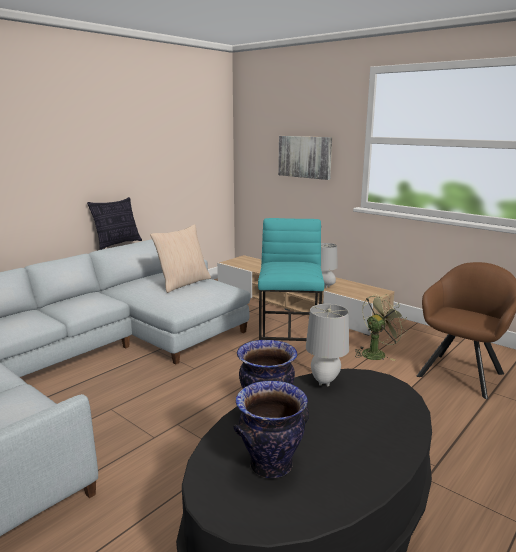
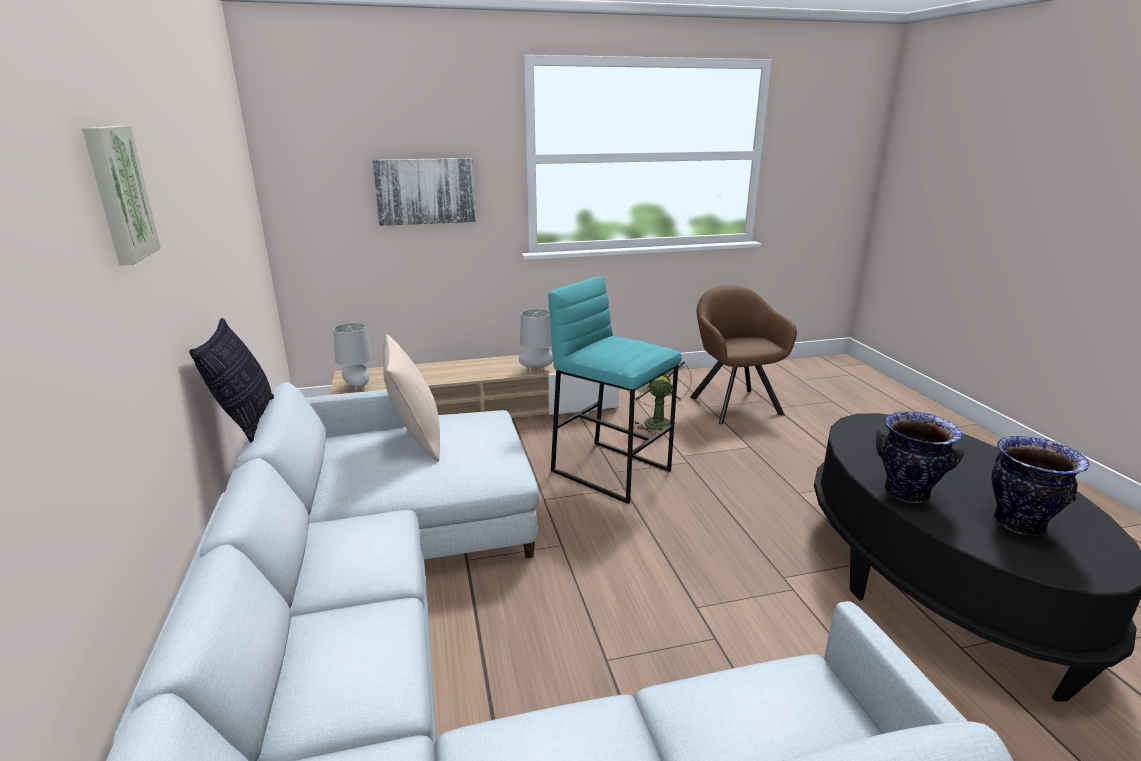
camera: 55 degrees left, 5 degrees up
(53, 132) = (118, 194): none -> picture
(325, 382) = (857, 445): grey table lamp -> grey table lamp (357, 387)

